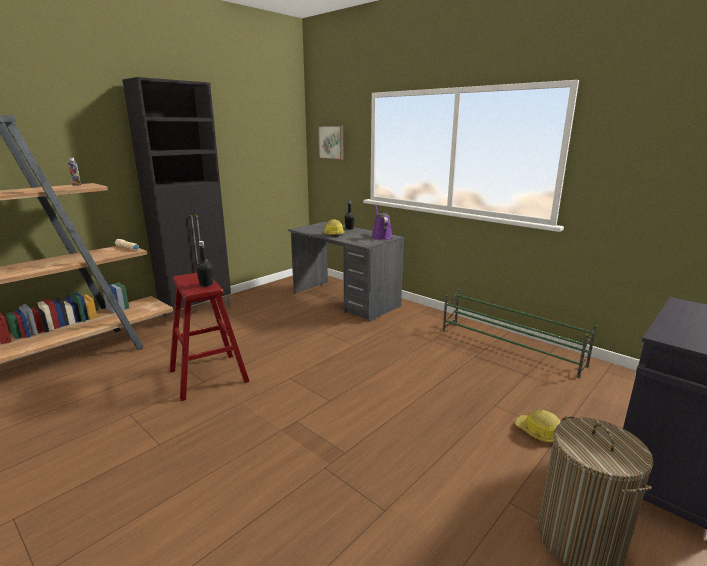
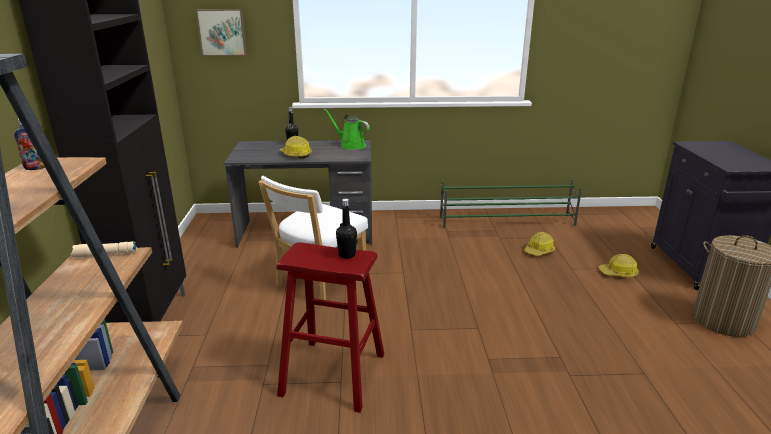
camera: 45 degrees left, 5 degrees up
(296, 328) = (318, 282): none -> white chair
(381, 237) = (350, 145): purple watering can -> green watering can
(492, 379) = (539, 251): none -> hard hat

